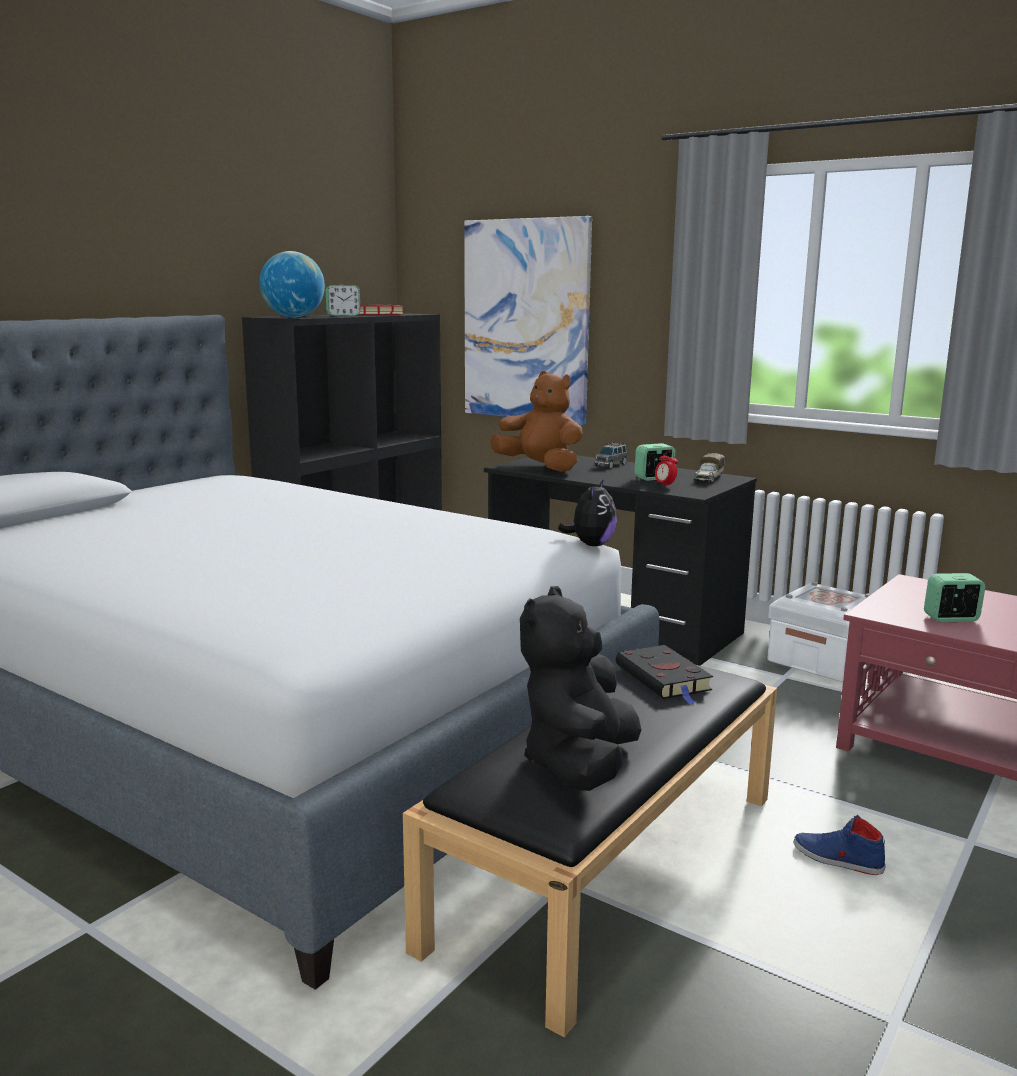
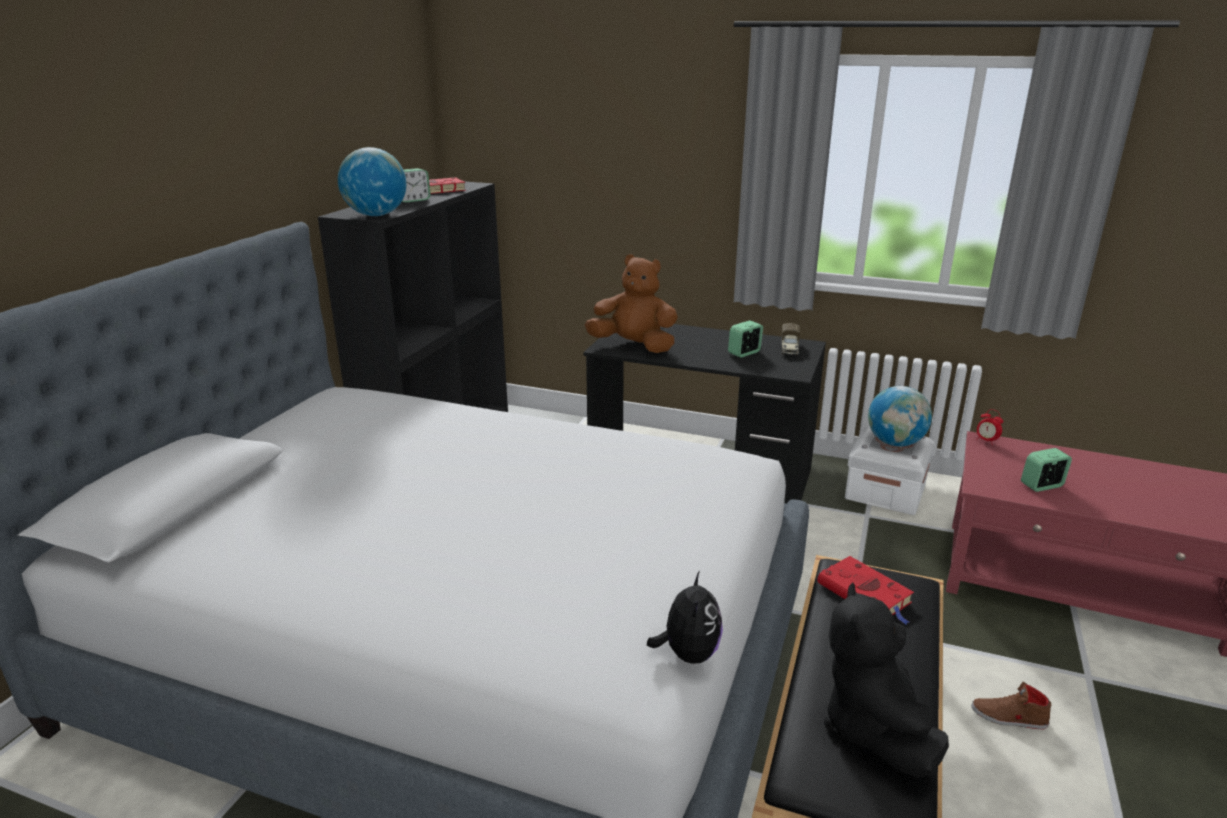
camera: 15 degrees left, 10 degrees up
(526, 320) = (585, 190): picture -> none
(591, 545) = (761, 462): plush toy -> plush toy (688, 654)
(611, 465) = (692, 335): grey toy car -> none
(665, 486) = (762, 364): alarm clock -> alarm clock (986, 441)
(665, 679) = (866, 594): black book -> red book
(830, 597) = (895, 443): none -> globe
(837, 859) = (1009, 717): blue shoe -> brown shoe

